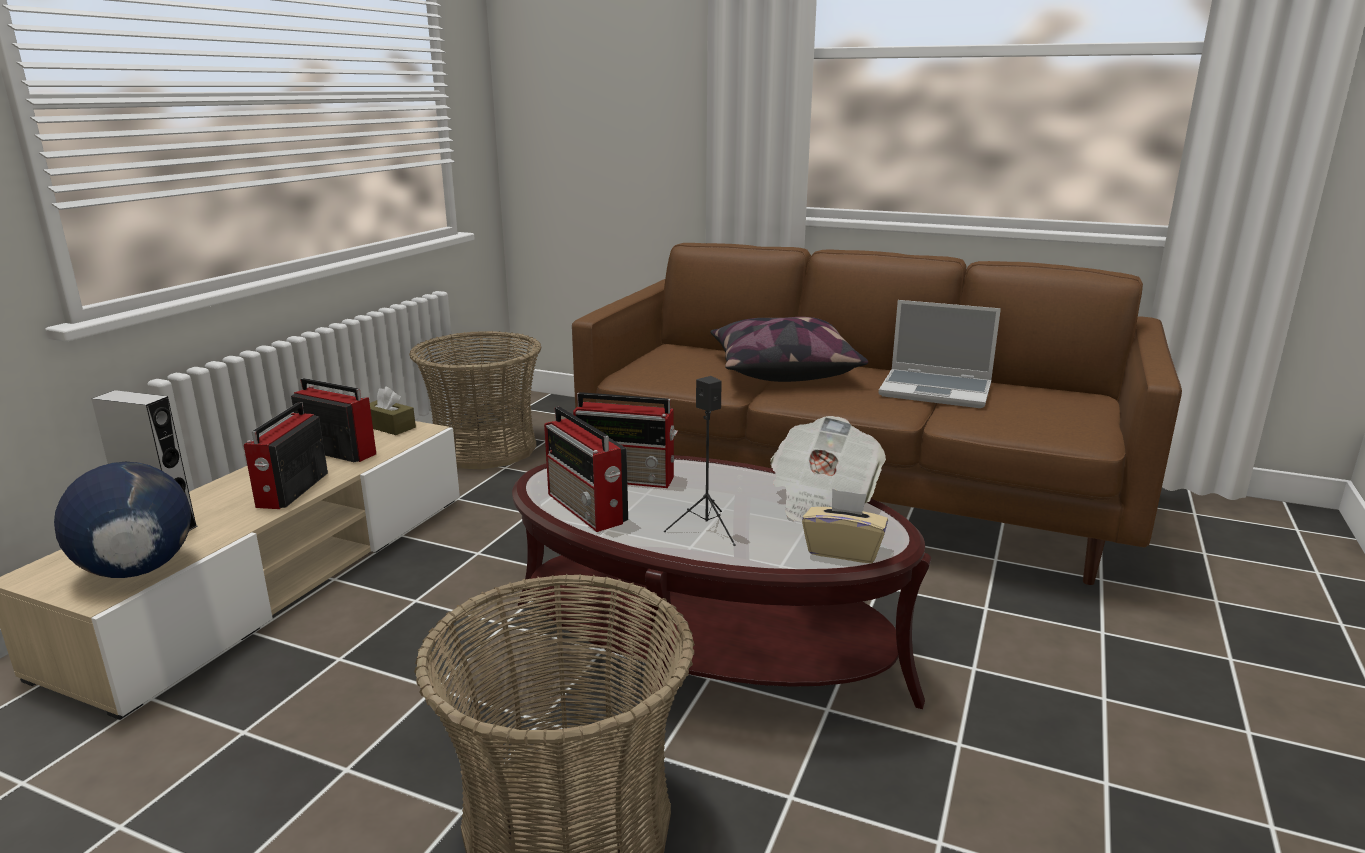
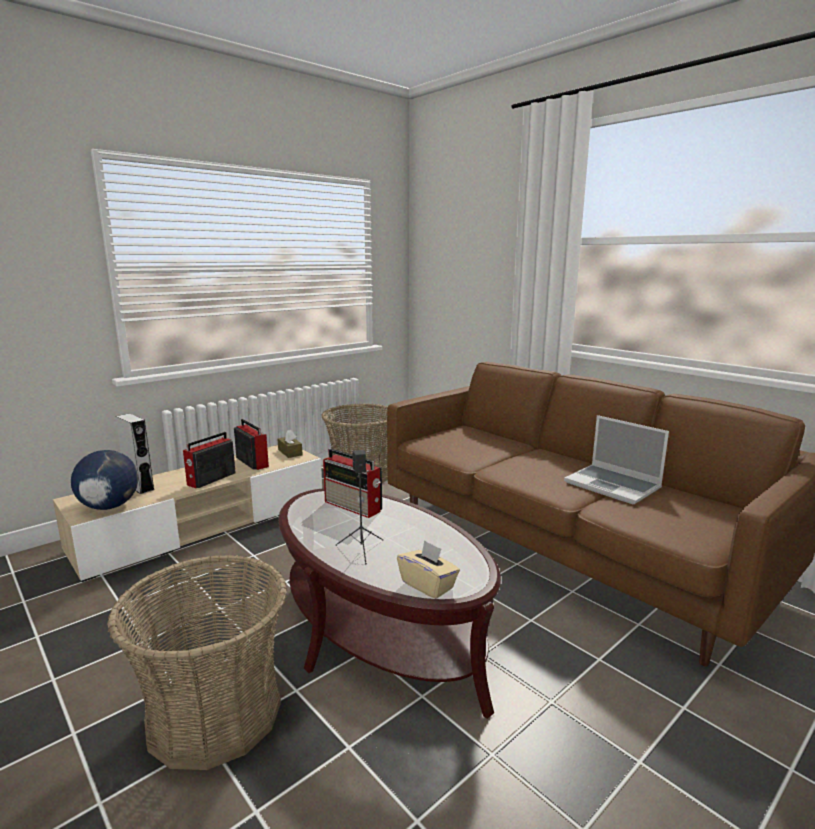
camera: 25 degrees right, 5 degrees down
(587, 509) = (310, 521): radio -> none
(781, 371) = (517, 454): pillow -> none
(822, 498) = (455, 546): newspaper -> none

